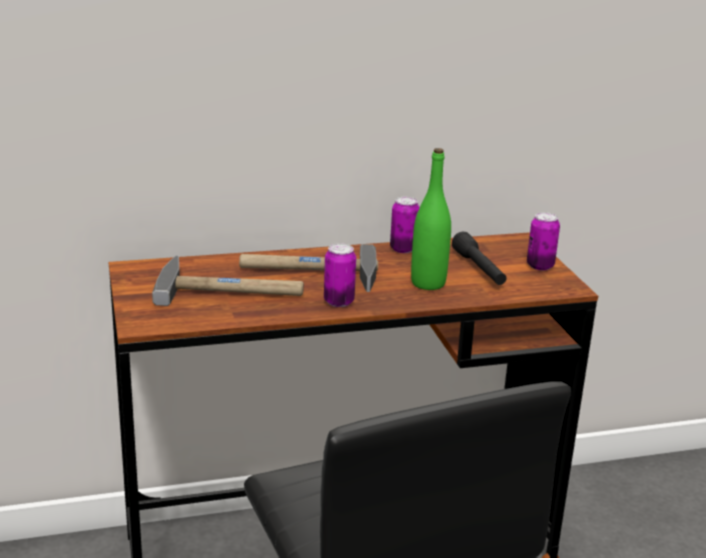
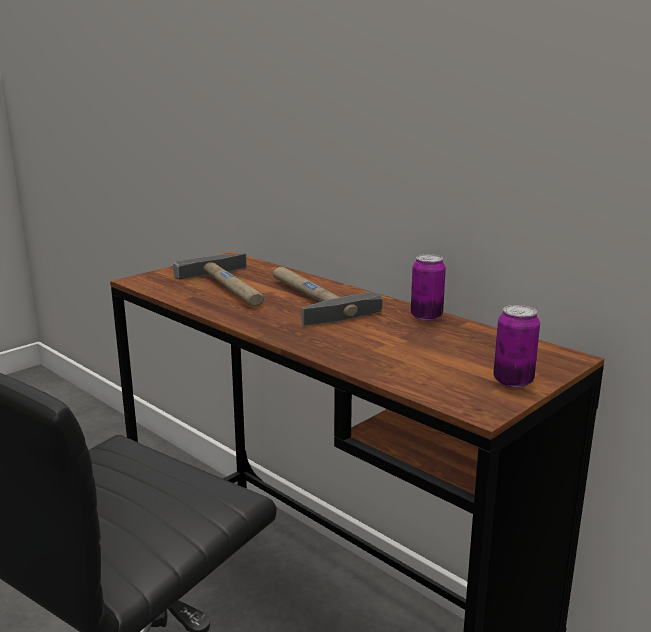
camera: 60 degrees right, 5 degrees down
(338, 302) = (263, 320): can -> none
(428, 283) = (363, 342): green bottle -> none
(479, 269) = (440, 355): black flashlight -> none

